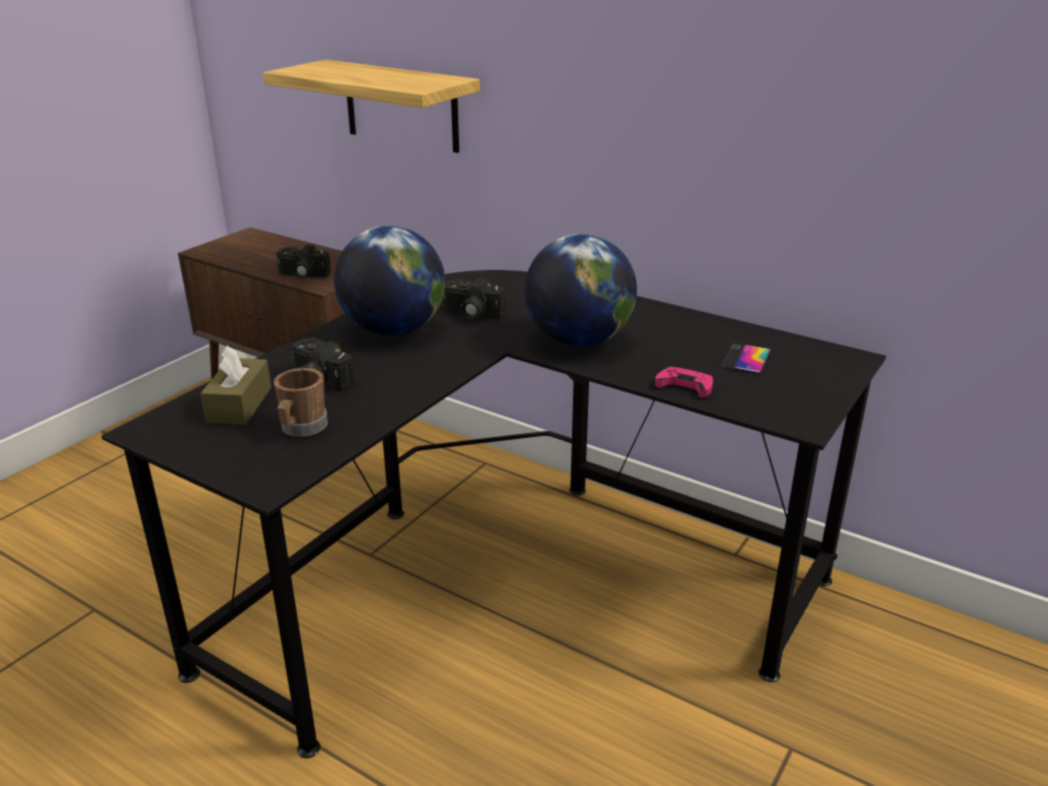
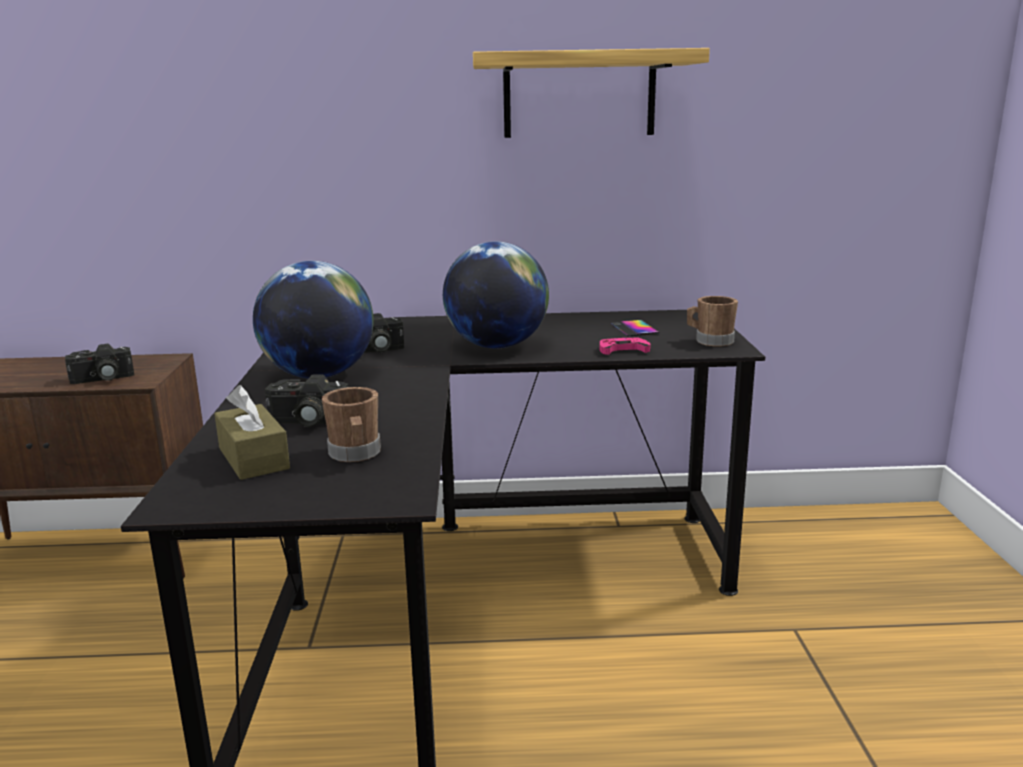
camera: 35 degrees left, 10 degrees down
(401, 106) = (192, 178): shelf -> shelf (579, 95)
(797, 403) = (710, 341): none -> brown mug

